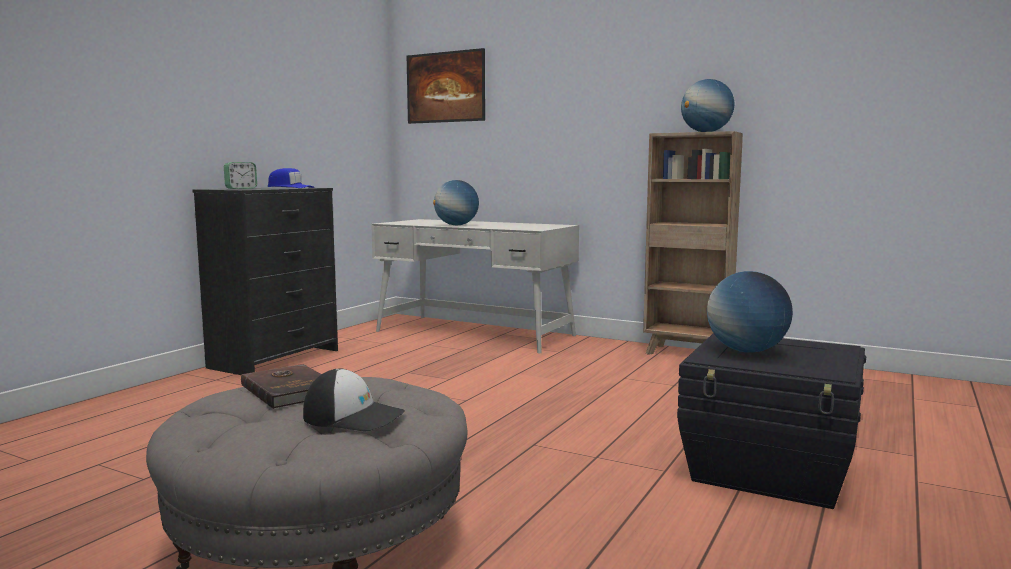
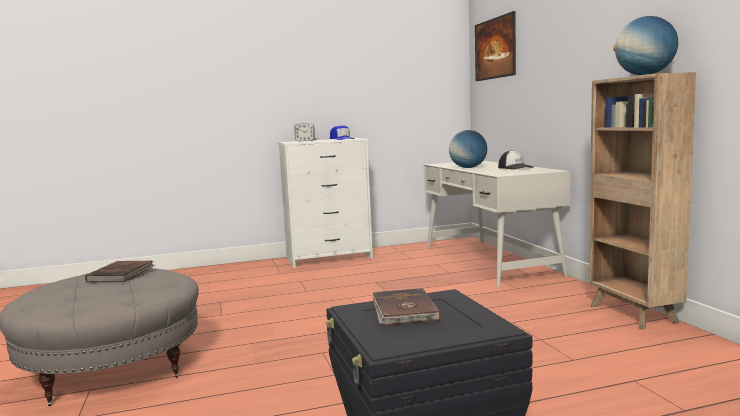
camera: 45 degrees right, 0 degrees up
(275, 359) = (329, 258): black dresser -> white dresser
(354, 416) = (90, 295): cap -> cap (515, 168)
(746, 351) = (403, 310): globe -> brown book

